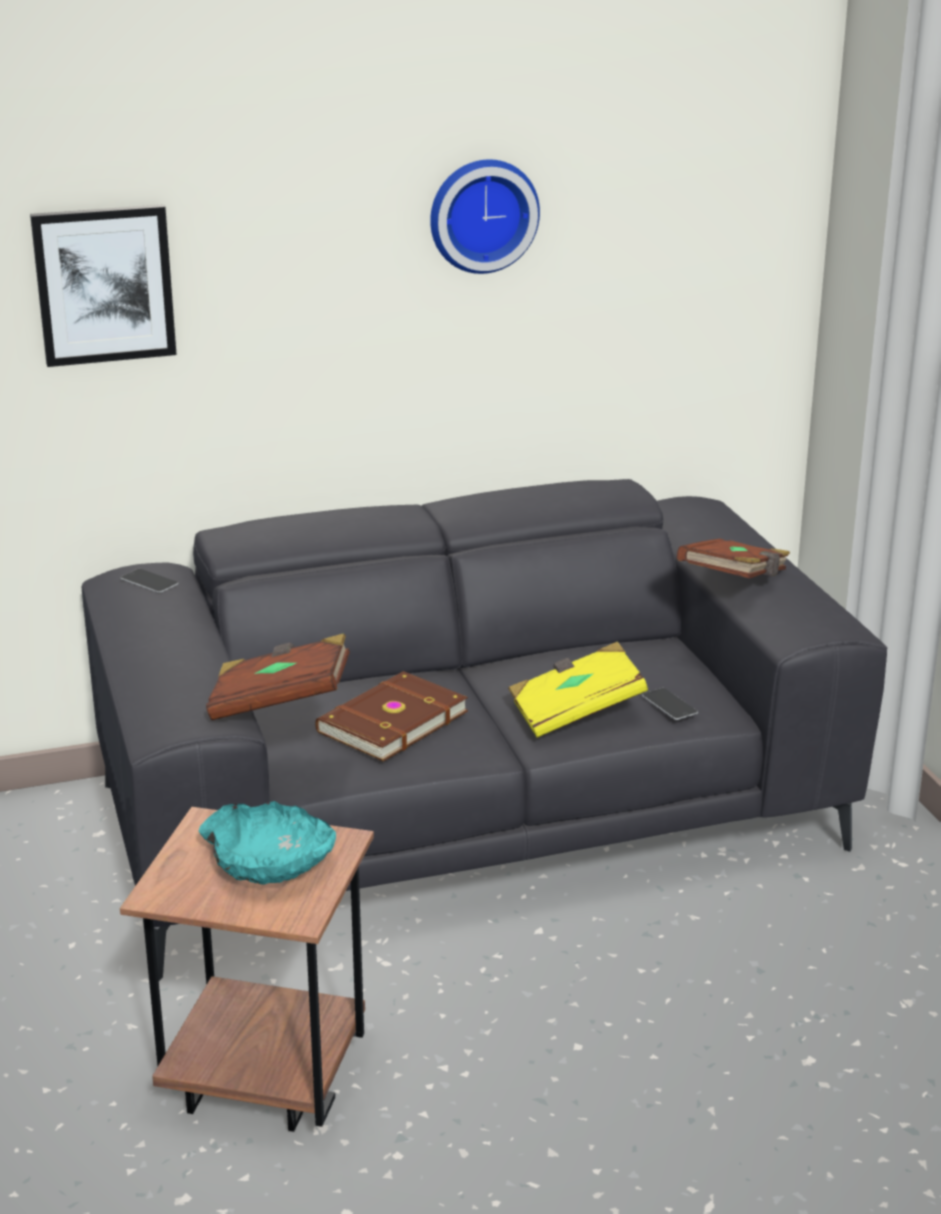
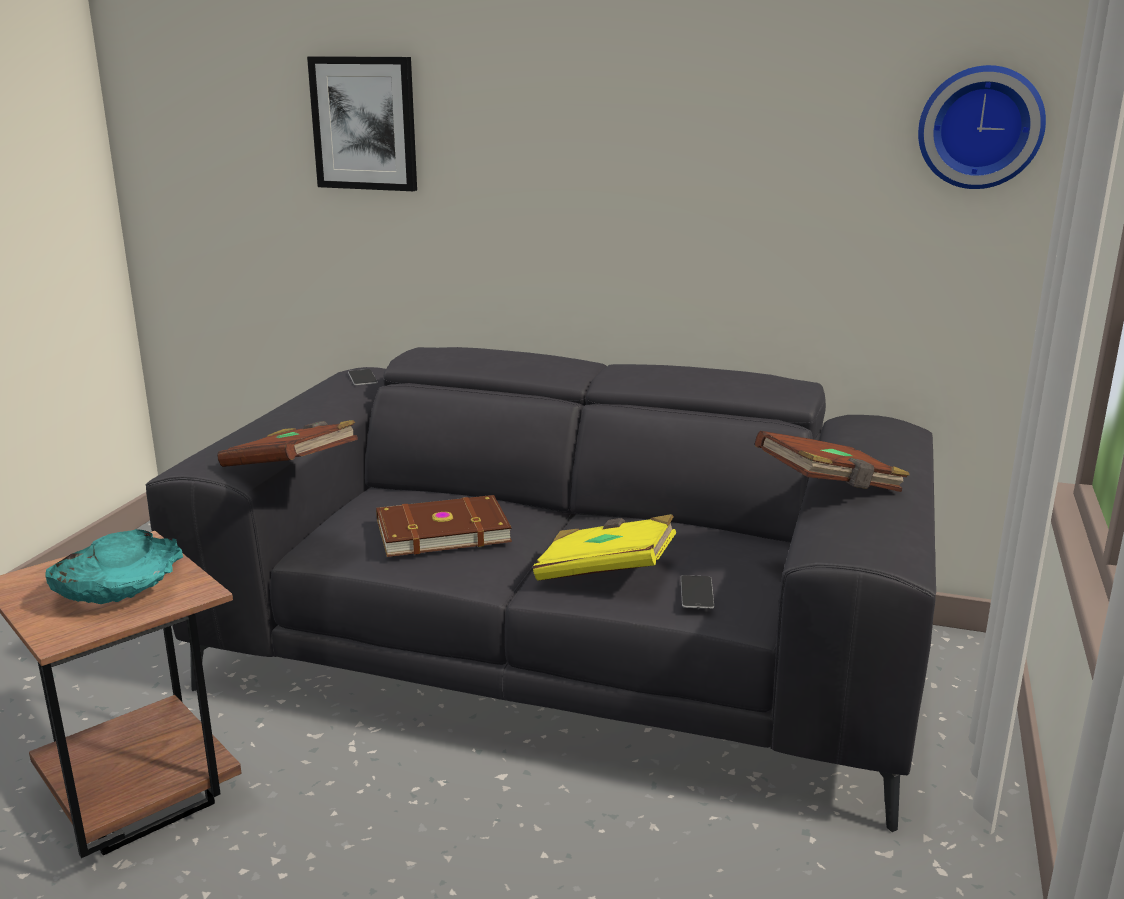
camera: 35 degrees right, 5 degrees down
(482, 214) = (691, 92): wall clock -> wall clock (980, 127)

